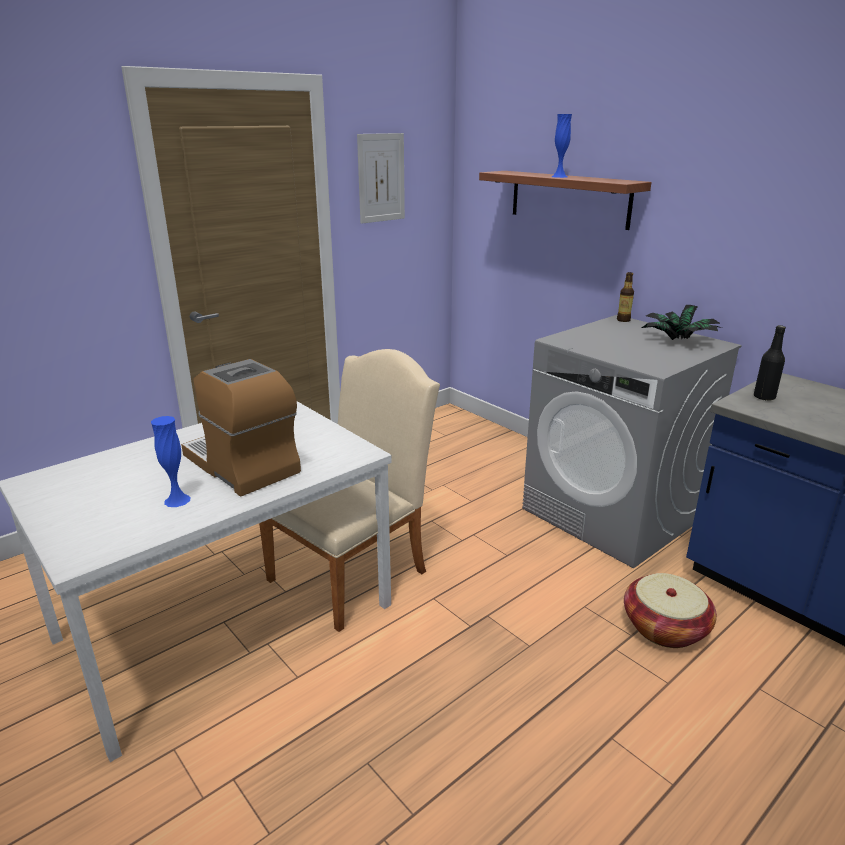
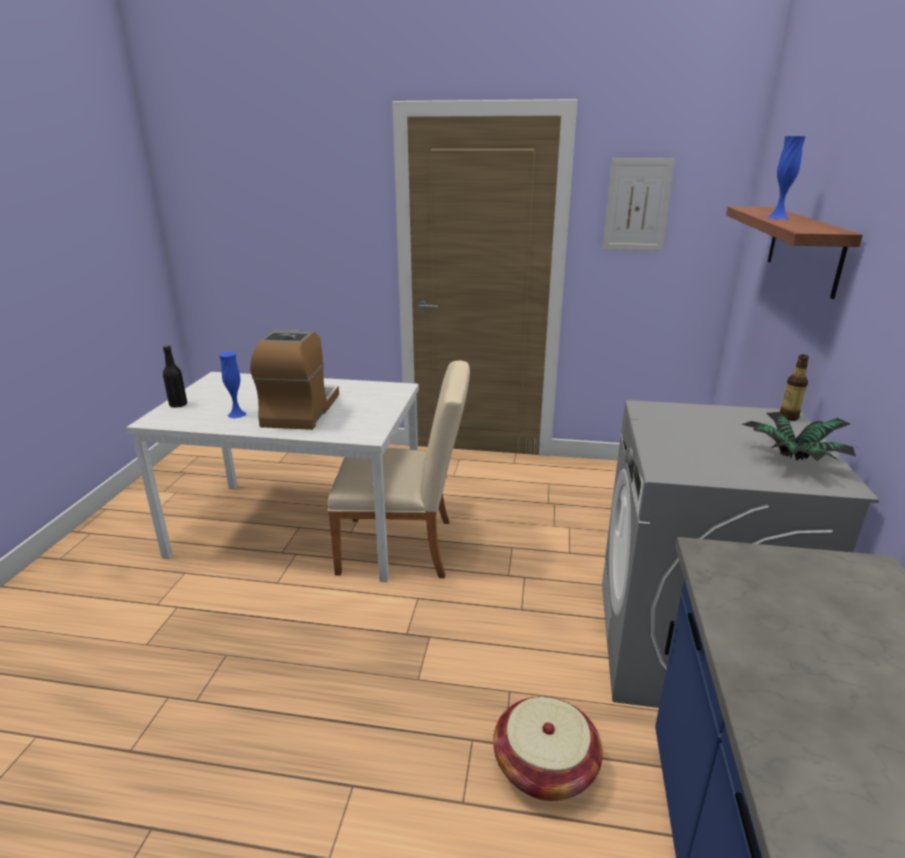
camera: 50 degrees right, 0 degrees up
(764, 397) = (769, 567): black bottle -> black bottle (178, 405)

